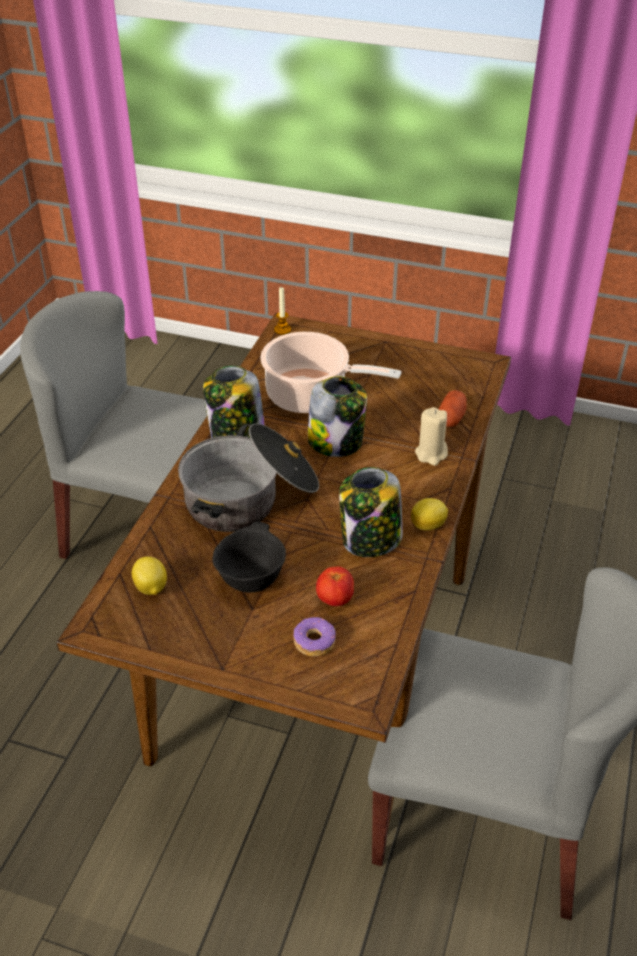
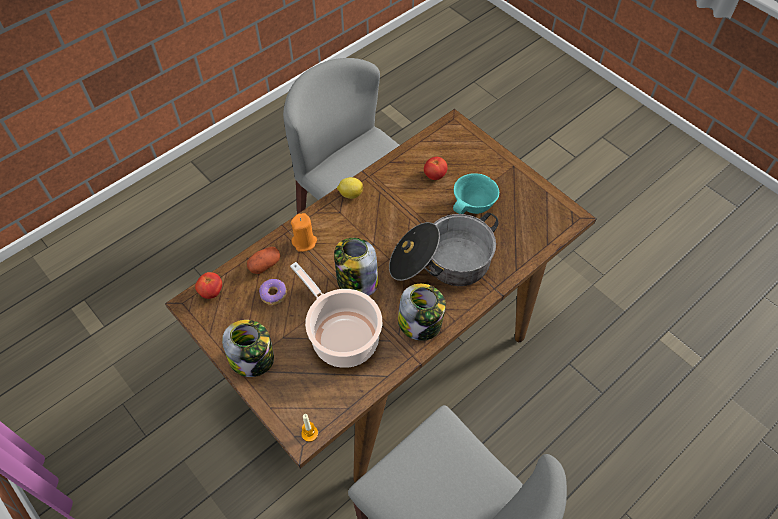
camera: 150 degrees left, 15 degrees up
(151, 588) = (532, 226): lemon -> none
(250, 579) = (473, 207): black bowl -> turquoise bowl
(314, 641) = (460, 159): donut -> donut (273, 294)
(370, 539) = (390, 200): jar -> jar (253, 359)
(431, 454) = (304, 242): beige candle -> orange candle
(478, 378) = (211, 292): none -> tomato

